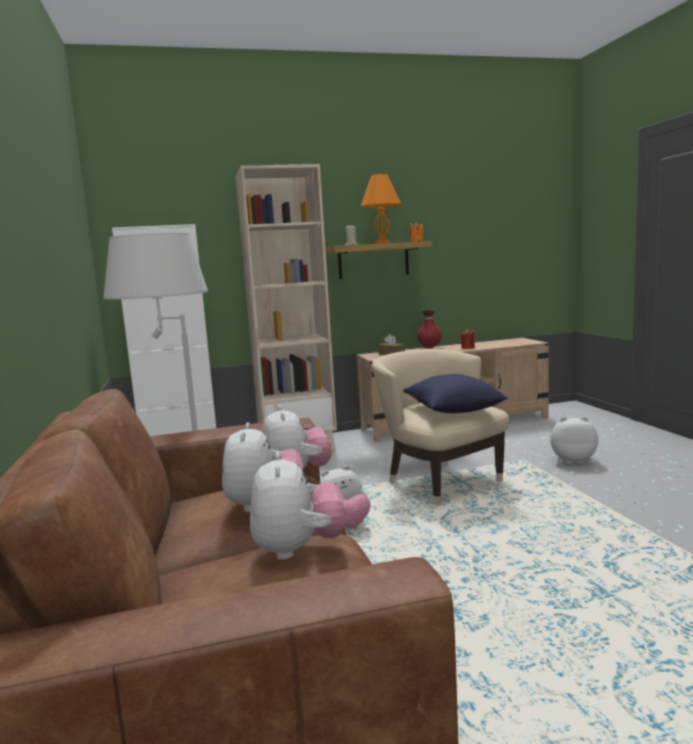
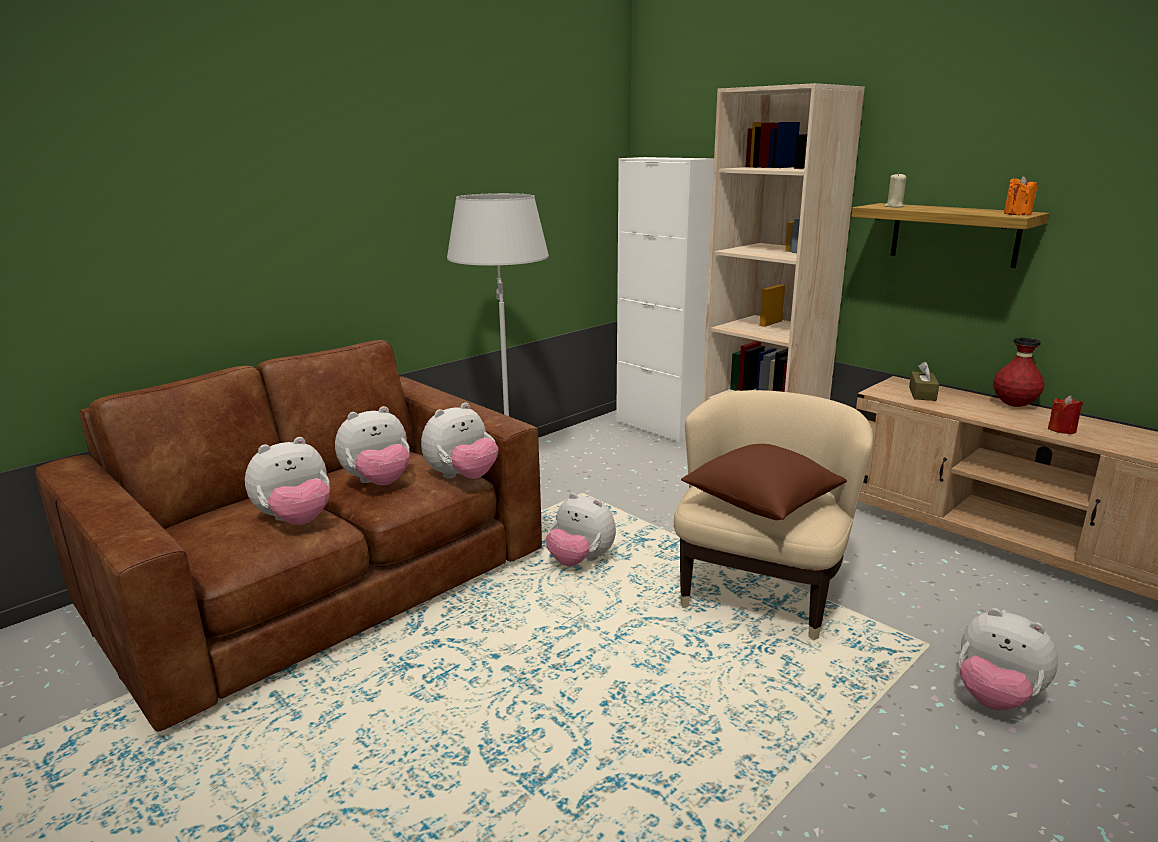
camera: 60 degrees right, 10 degrees up
(382, 243) = (950, 210): orange table lamp -> none
(453, 411) = (761, 503): blue pillow -> brown pillow
(572, 460) = (996, 698): plush toy -> plush toy turned 150 degrees clockwise

